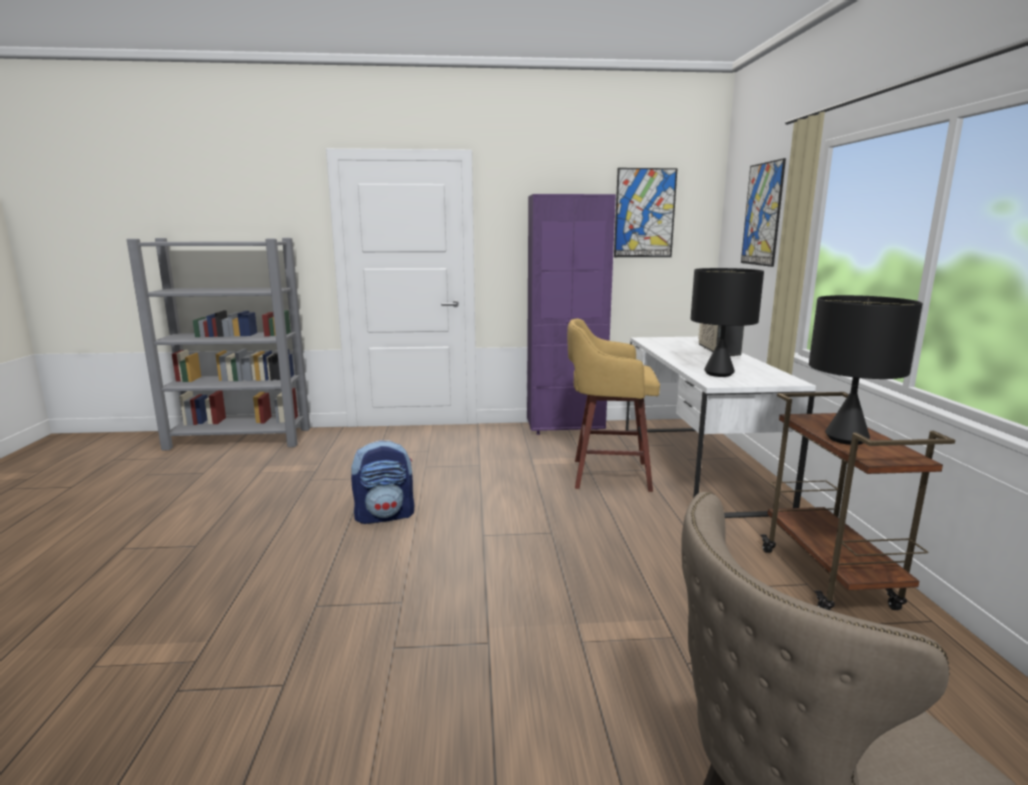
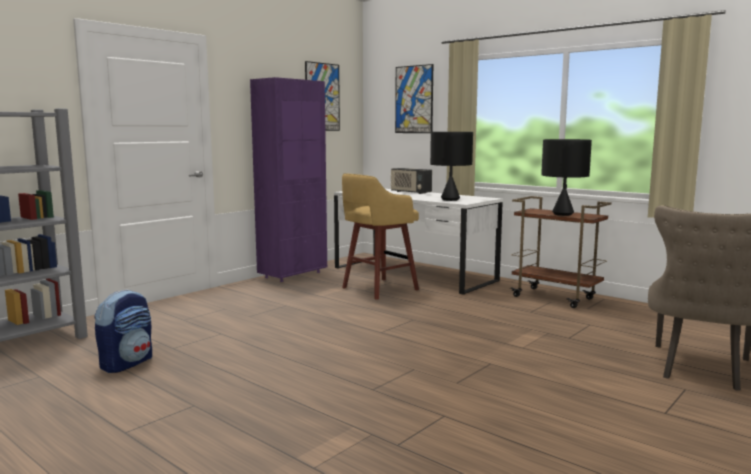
camera: 45 degrees left, 5 degrees down
(385, 515) = (295, 344): backpack -> backpack (127, 363)

